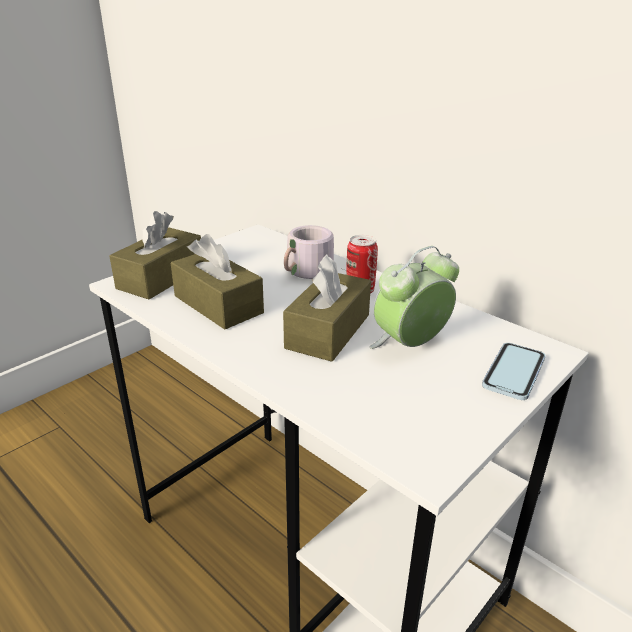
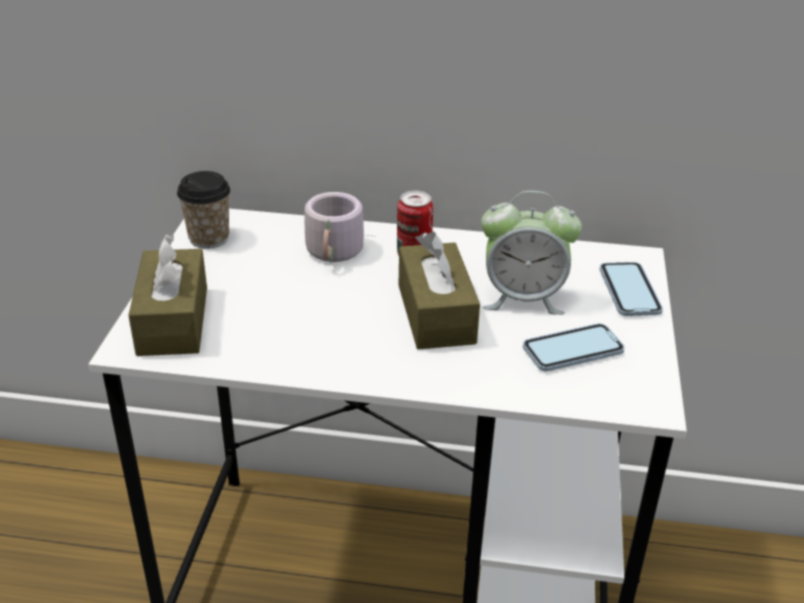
camera: 35 degrees left, 5 degrees up
(218, 304) = (287, 328): brown tissue box -> none
(242, 242) = (209, 238): none -> cup
(406, 396) = (572, 350): none -> phone
(410, 345) = (523, 298): alarm clock -> alarm clock turned 105 degrees counterclockwise

